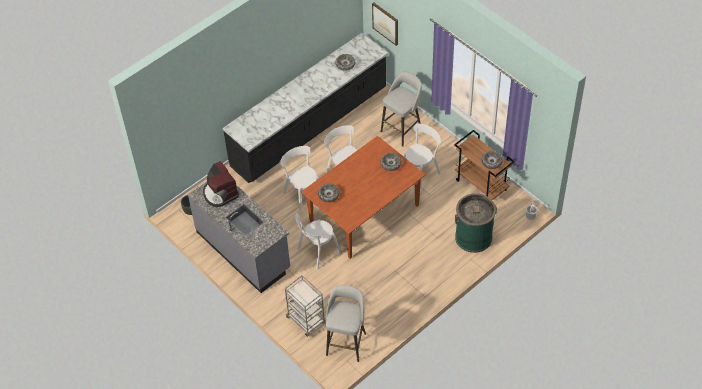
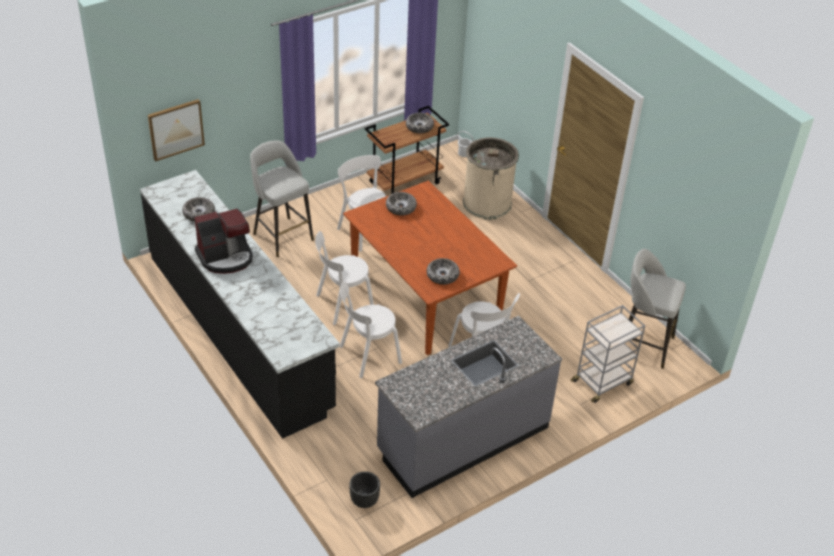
camera: 85 degrees left, 10 degrees down
(220, 193) = (423, 386): coffee machine -> coffee machine (226, 257)
(473, 237) = (487, 203): green trash can -> beige trash can

